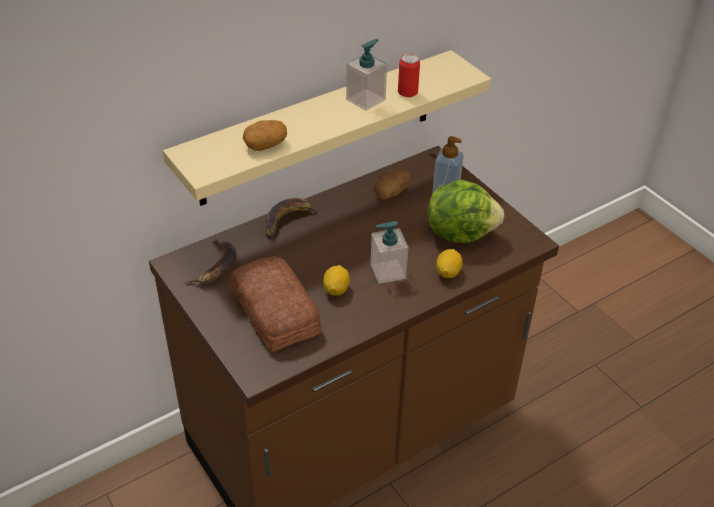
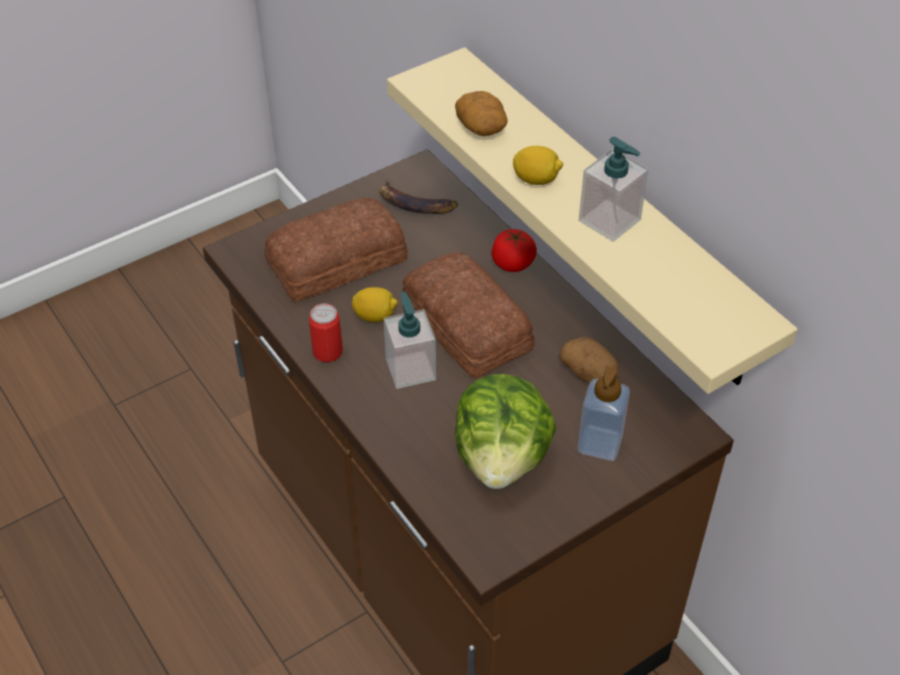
camera: 90 degrees right, 5 degrees up
(288, 220) = (512, 263): banana -> tomato
(349, 245) = (465, 327): none -> bread
(407, 92) = (641, 267): can -> can (327, 352)
(448, 272) = (410, 438): lemon -> lemon (536, 179)

